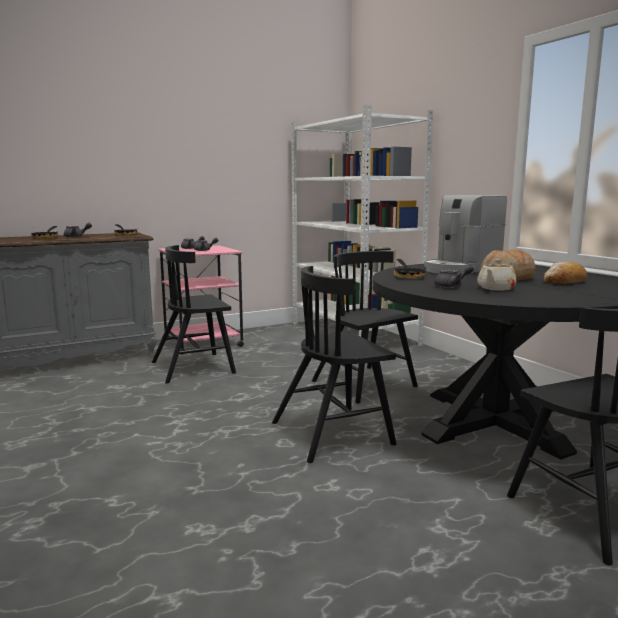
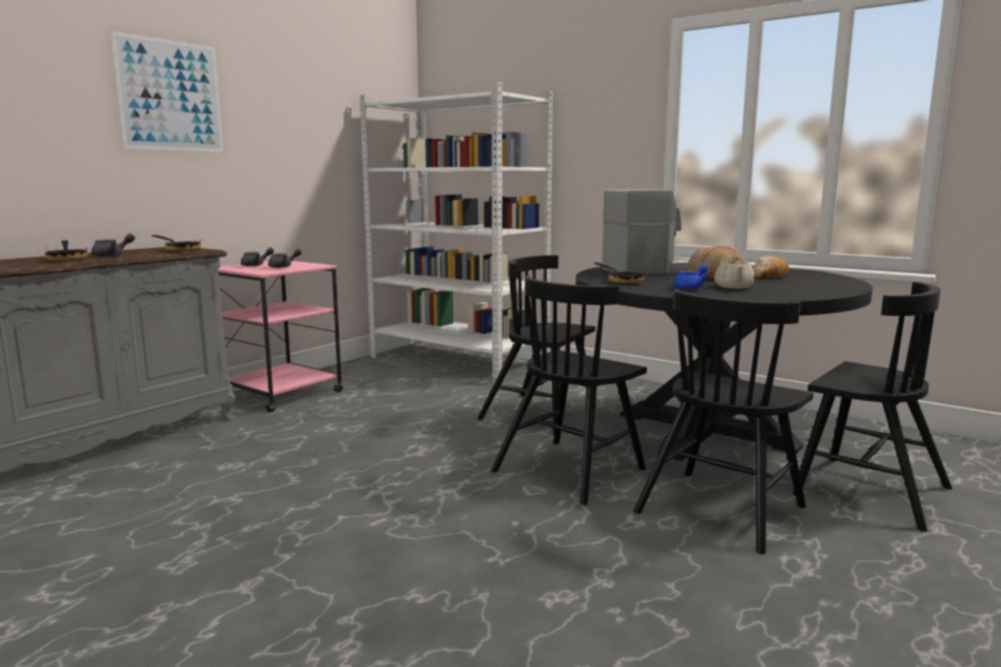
camera: 25 degrees left, 0 degrees up
(137, 129) = (170, 96): none -> picture
(197, 366) = (313, 423): black chair -> black chair (723, 505)
(452, 286) = (691, 288): grey teapot -> blue teapot
(460, 269) = (649, 270): coffee machine -> coffee machine turned 135 degrees counterclockwise

